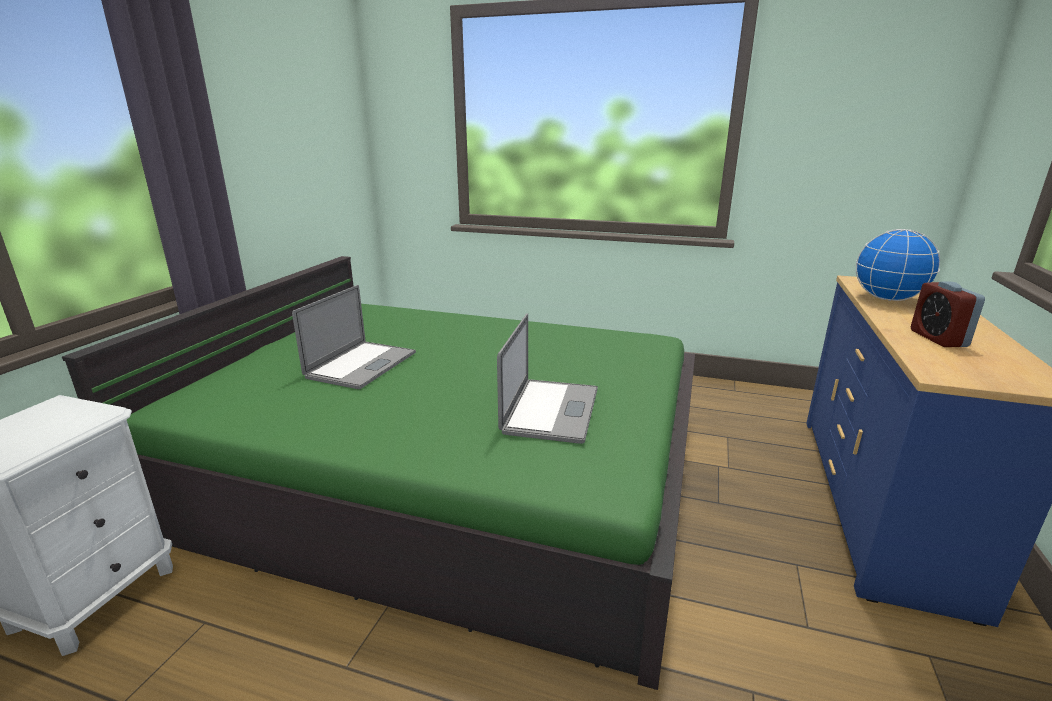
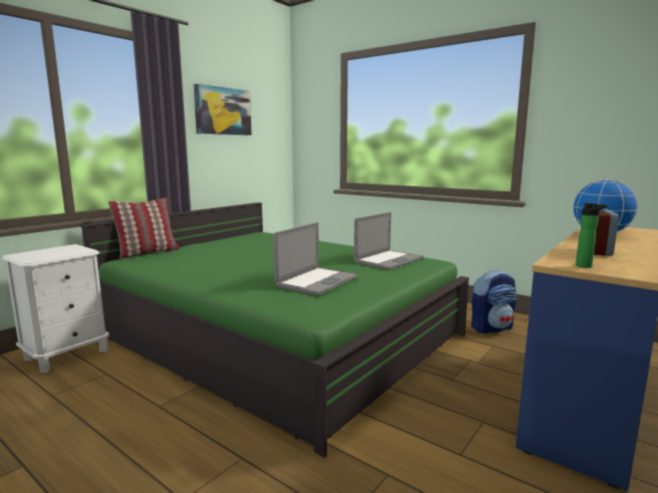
camera: 20 degrees right, 10 degrees down
(198, 380) = (147, 253): none -> pillow
(267, 104) = (223, 111): none -> picture
(362, 365) = (234, 255): laptop -> laptop (389, 260)
(707, 408) = (491, 328): none -> backpack
(977, 376) = (586, 266): none -> bottle

